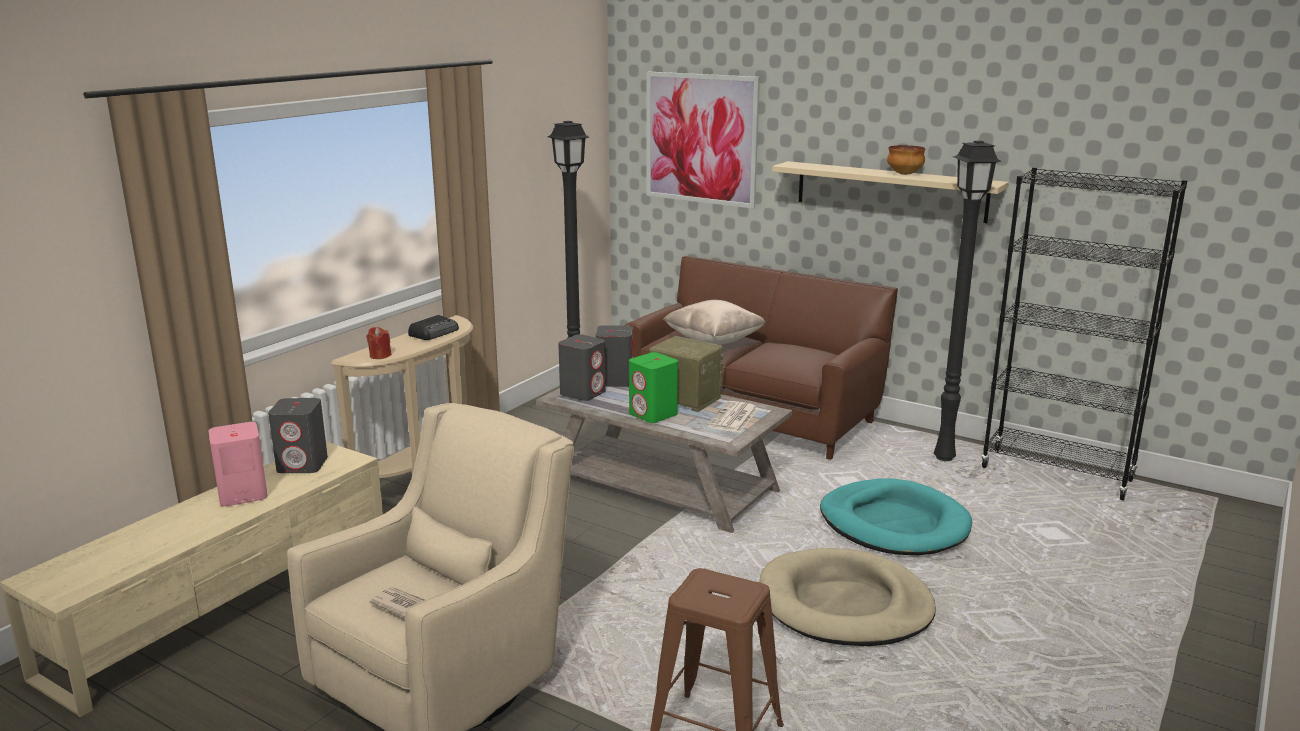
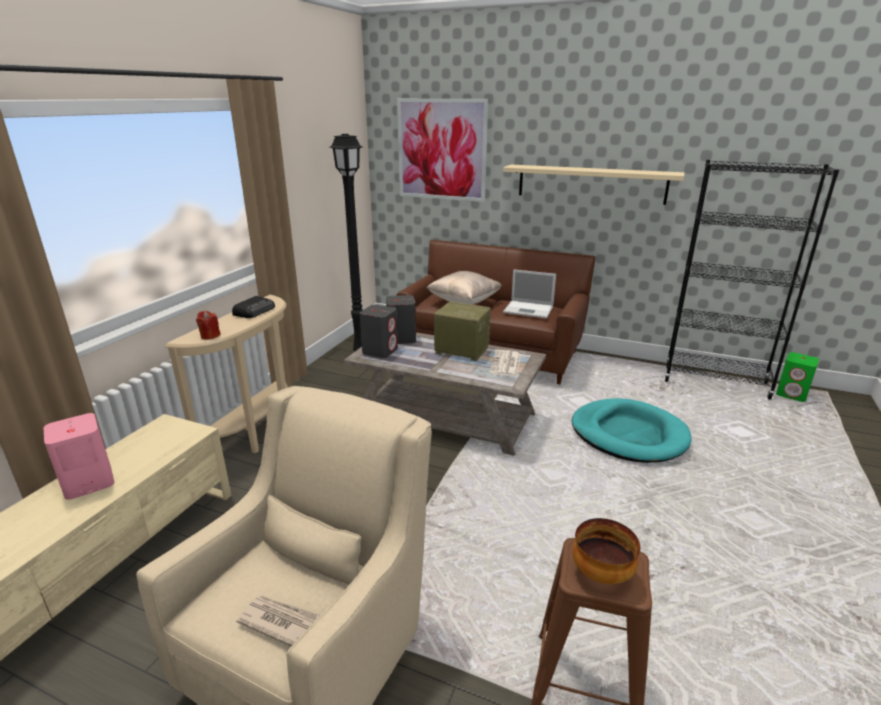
camera: 10 degrees left, 5 degrees up
(303, 465) = (148, 442): grey speaker -> none
(653, 414) = (443, 366): green speaker -> green speaker (792, 394)
(796, 356) = (529, 310): none -> laptop
(844, 604) = (627, 515): beige dog bed -> none
(904, 174) = (605, 169): bowl -> bowl (601, 573)
(942, 458) = (634, 376): black floor lamp -> none

